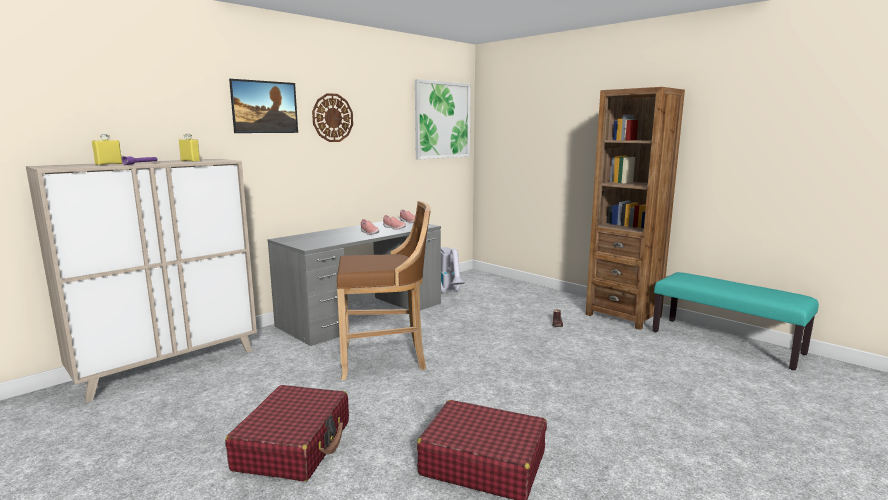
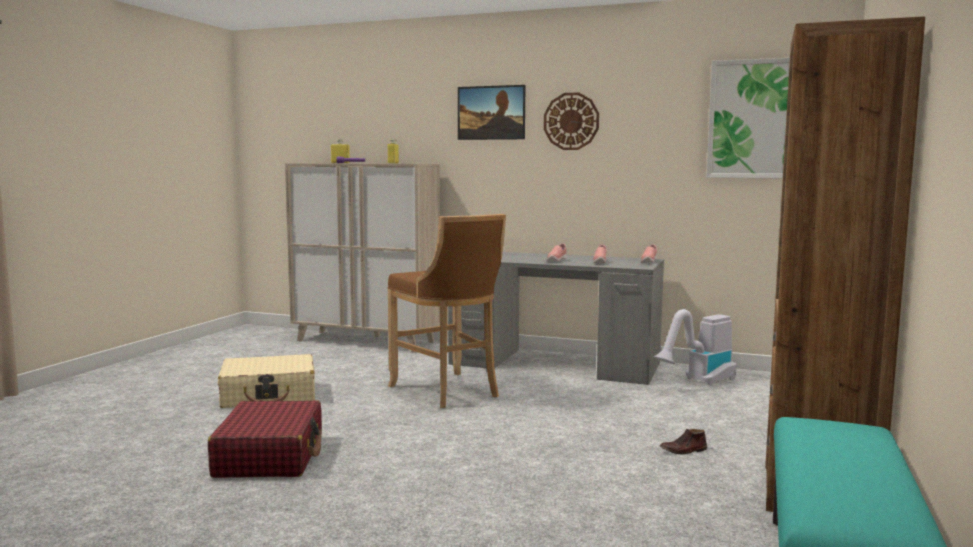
camera: 65 degrees right, 5 degrees down
(294, 445) = (269, 396): red suitcase -> beige suitcase

